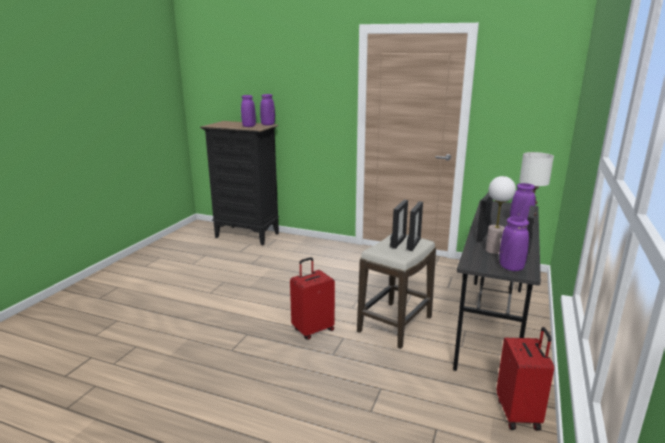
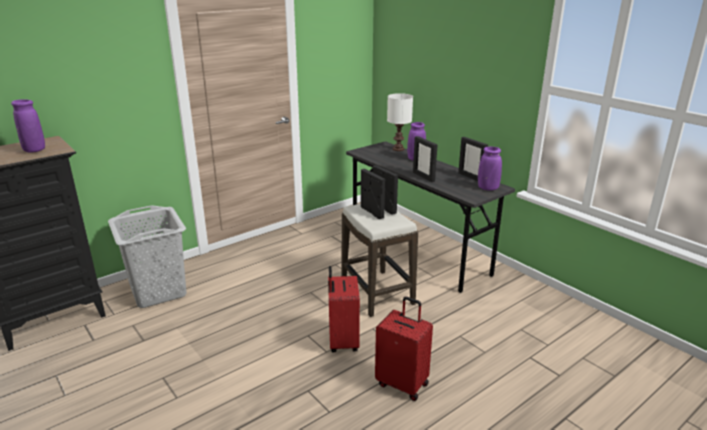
camera: 60 degrees left, 5 degrees up
(268, 125) = (51, 140): purple vase -> none
(300, 248) = (159, 291): none -> grey laundry basket
(494, 251) = (454, 183): table lamp -> none
(519, 414) = (523, 289): red suitcase -> red suitcase (403, 383)

